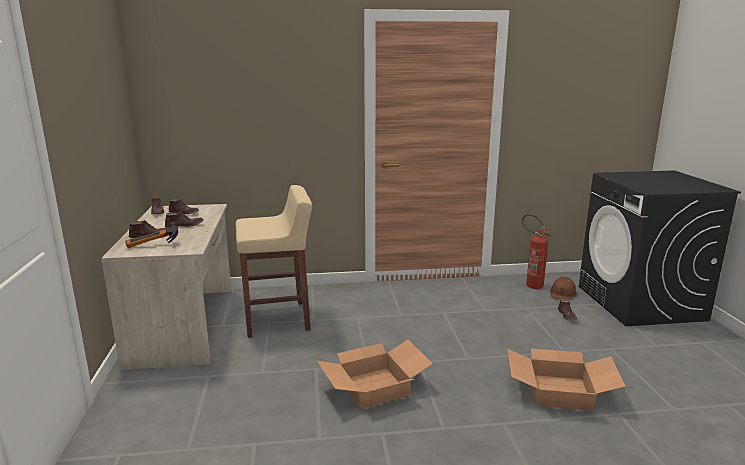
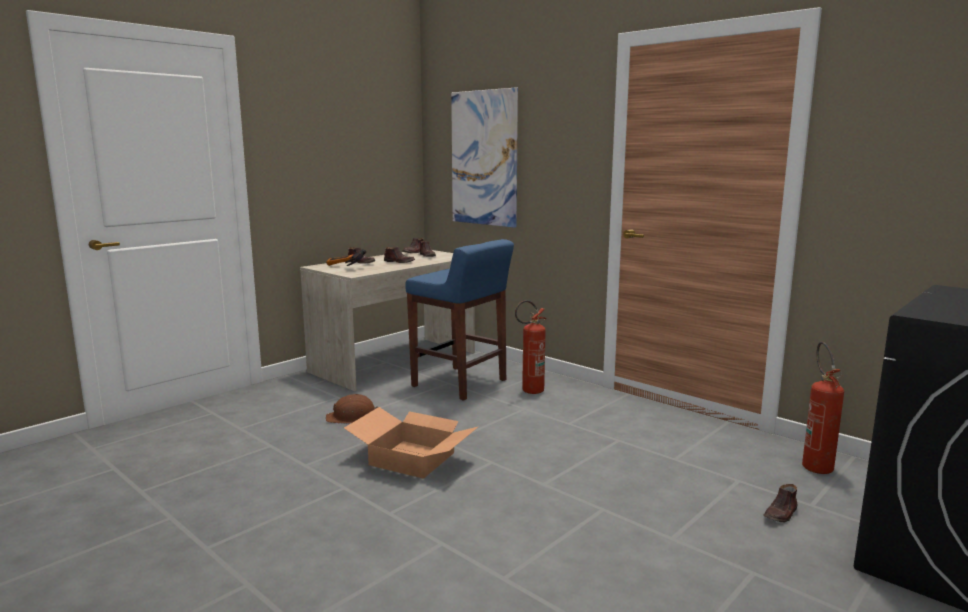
camera: 50 degrees right, 5 degrees down
(223, 111) = (484, 158): none -> picture
(278, 319) = (460, 384): beige stool -> blue stool
(334, 304) = (529, 391): none -> fire extinguisher
(560, 391) = (564, 561): cardboard box -> none
(563, 293) = (843, 493): brown hard hat -> brown hard hat (352, 417)

